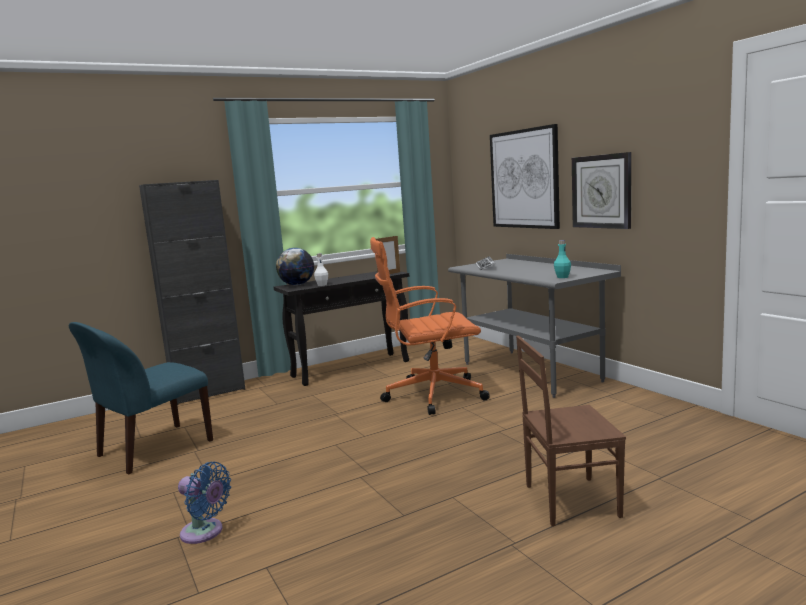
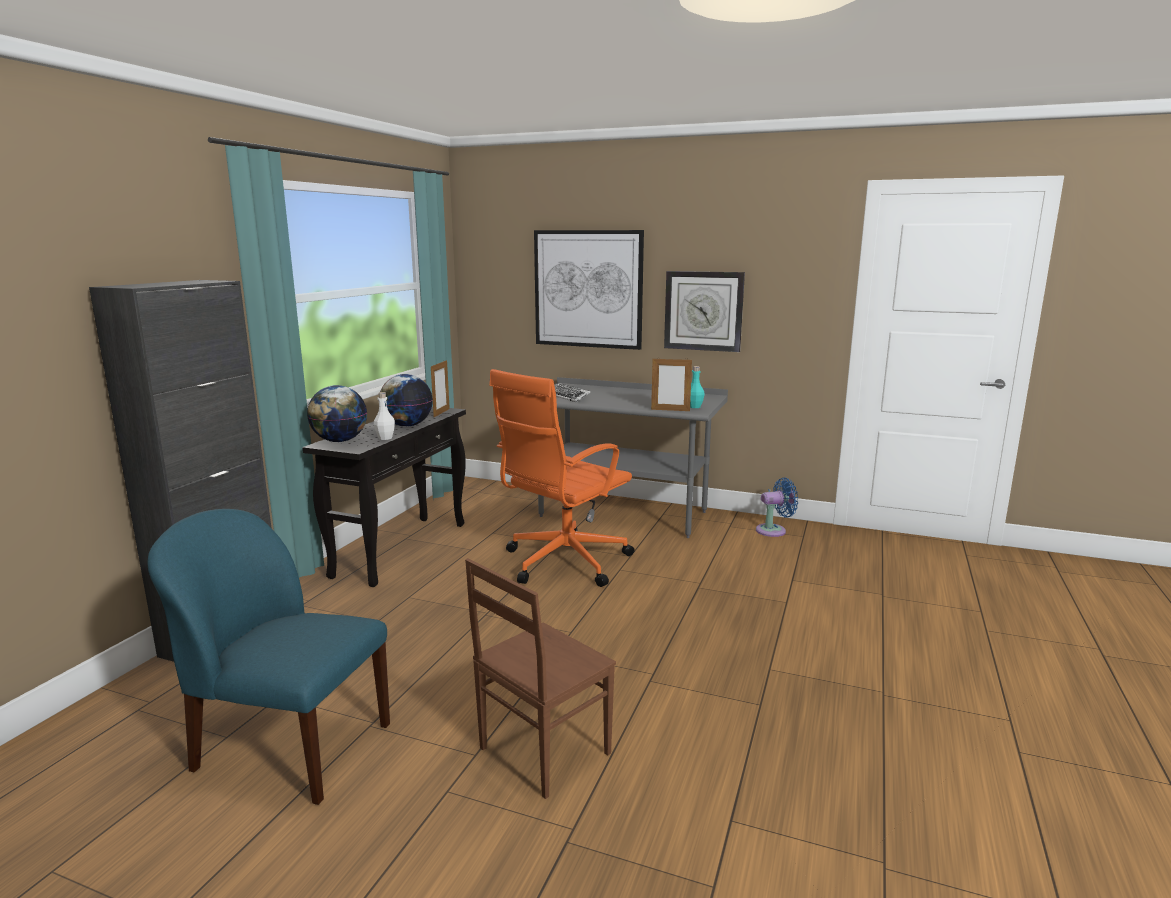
camera: 40 degrees left, 5 degrees up
(153, 449) = (290, 747): blue chair -> blue chair turned 105 degrees clockwise
(205, 532) = (592, 819): blue fan -> blue fan (774, 530)
(351, 279) = (407, 425): none -> globe
(535, 278) = (670, 410): none -> picture frame
(569, 500) = (858, 637): brown chair -> brown chair (542, 751)

